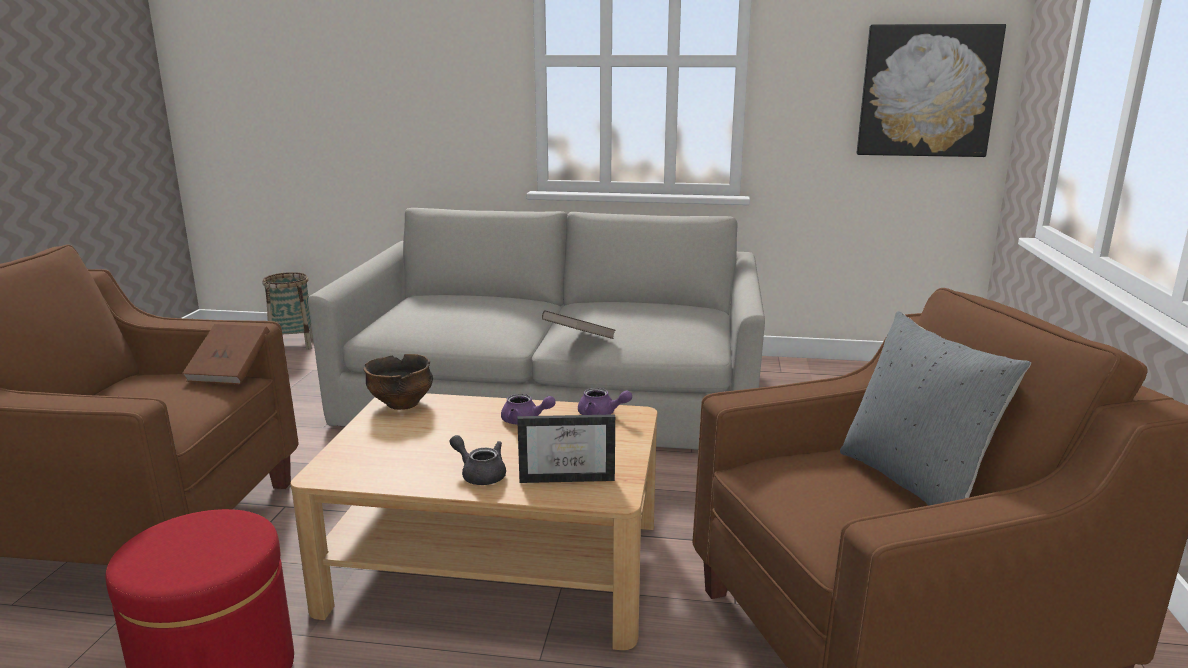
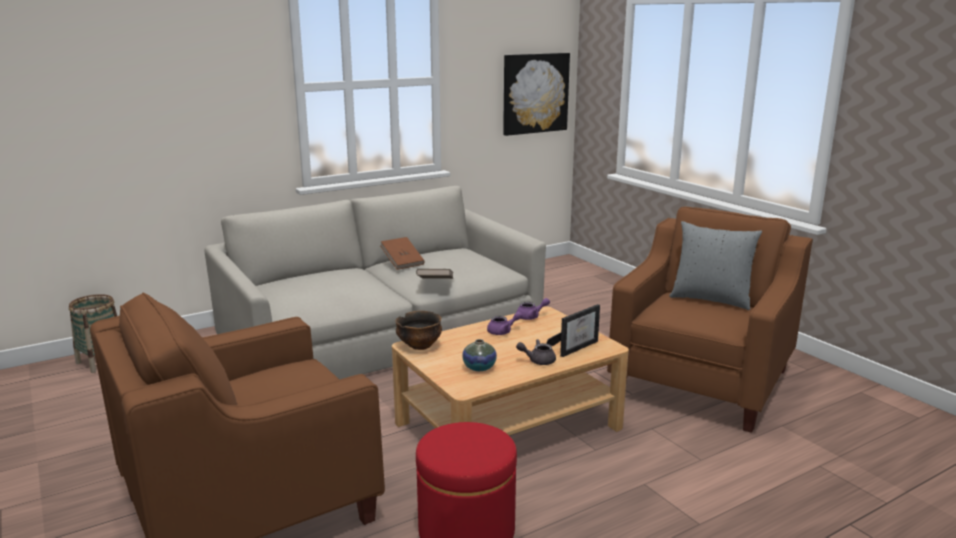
camera: 40 degrees left, 0 degrees up
(231, 371) = (296, 360): brown book -> brown book (402, 263)
(398, 454) = (479, 367): none -> vase

